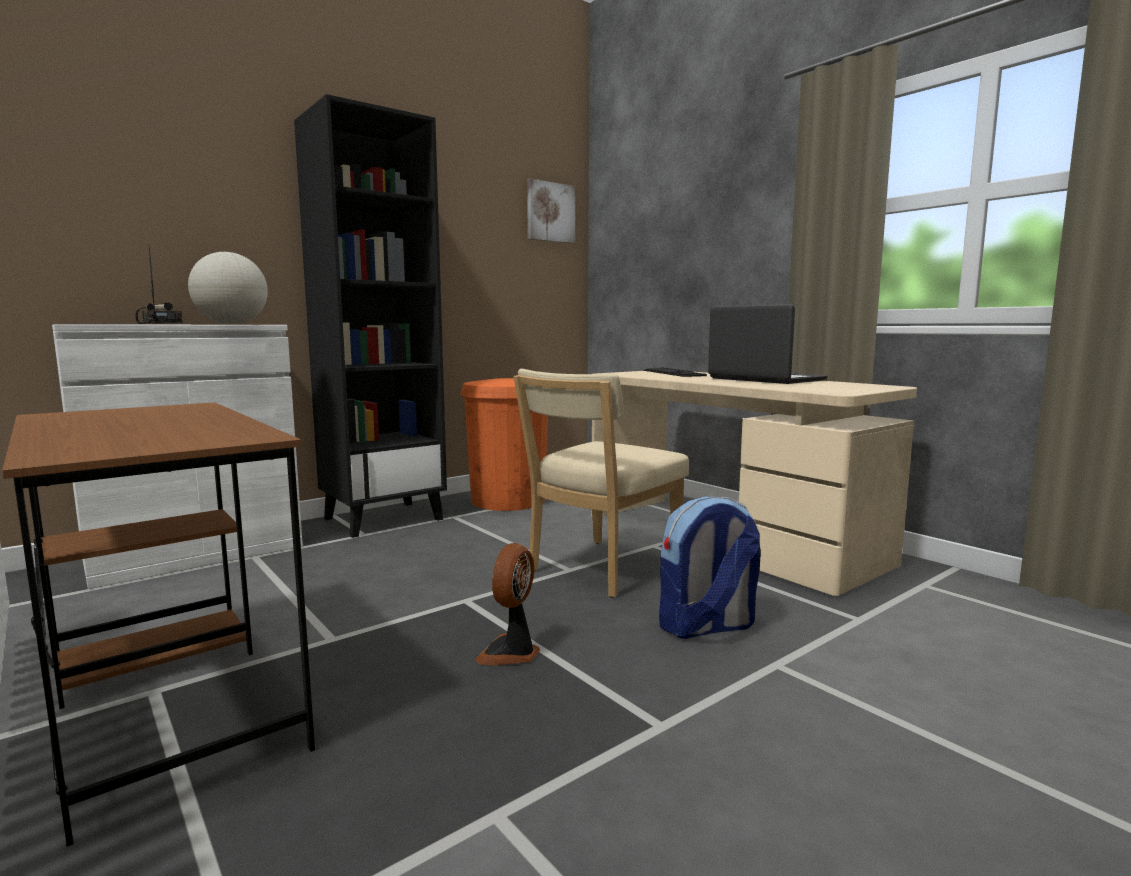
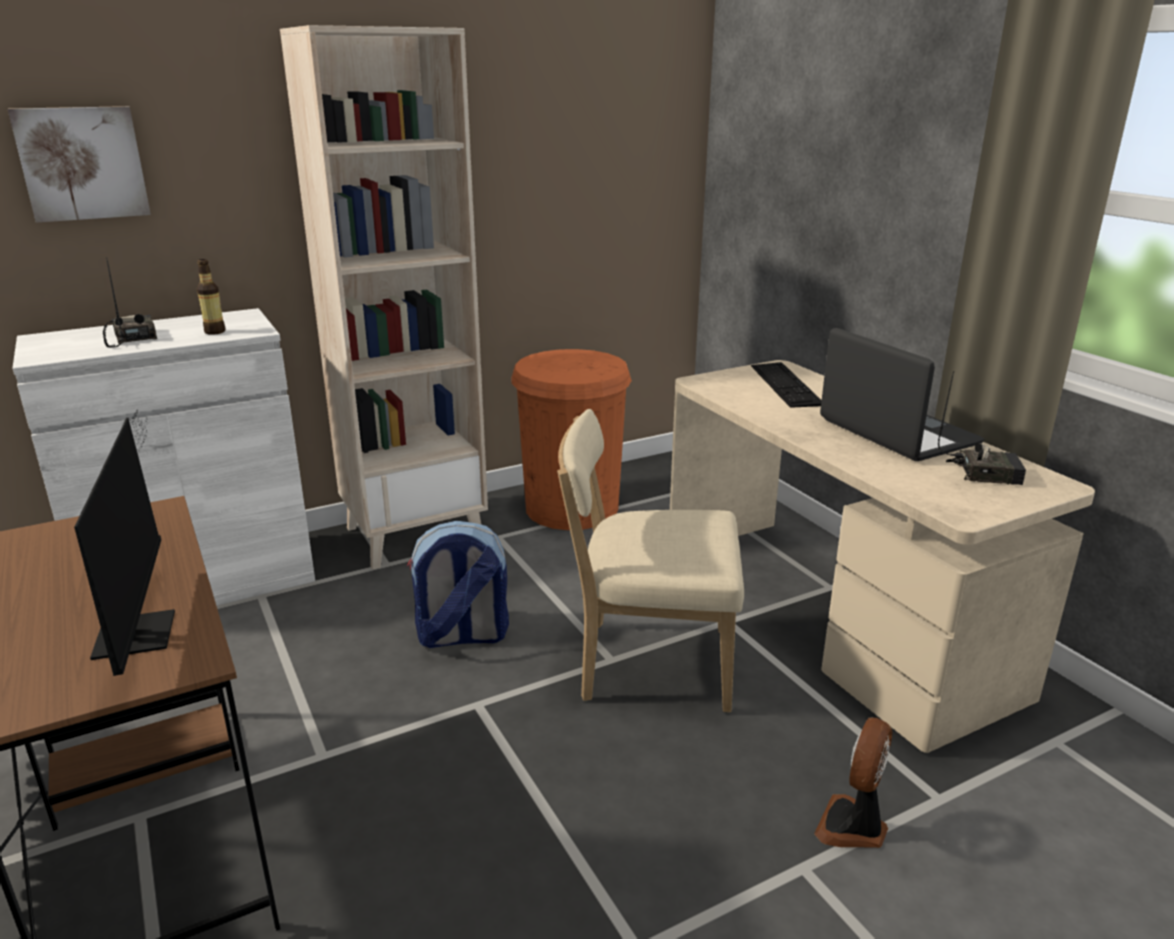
camera: 10 degrees right, 15 degrees up
(198, 430) = (140, 627): none -> monitor
(231, 324) = (215, 332): globe -> bottle
(384, 518) = (415, 534): black bookcase -> beige bookcase
(511, 653) = (506, 805): fan -> fan (853, 827)
(550, 212) = (650, 102): picture -> picture (82, 163)
(599, 569) = (647, 664): beige chair -> beige chair turned 45 degrees clockwise
(706, 627) = (743, 789): backpack -> backpack (461, 636)
(838, 385) = (984, 473): none -> radio

